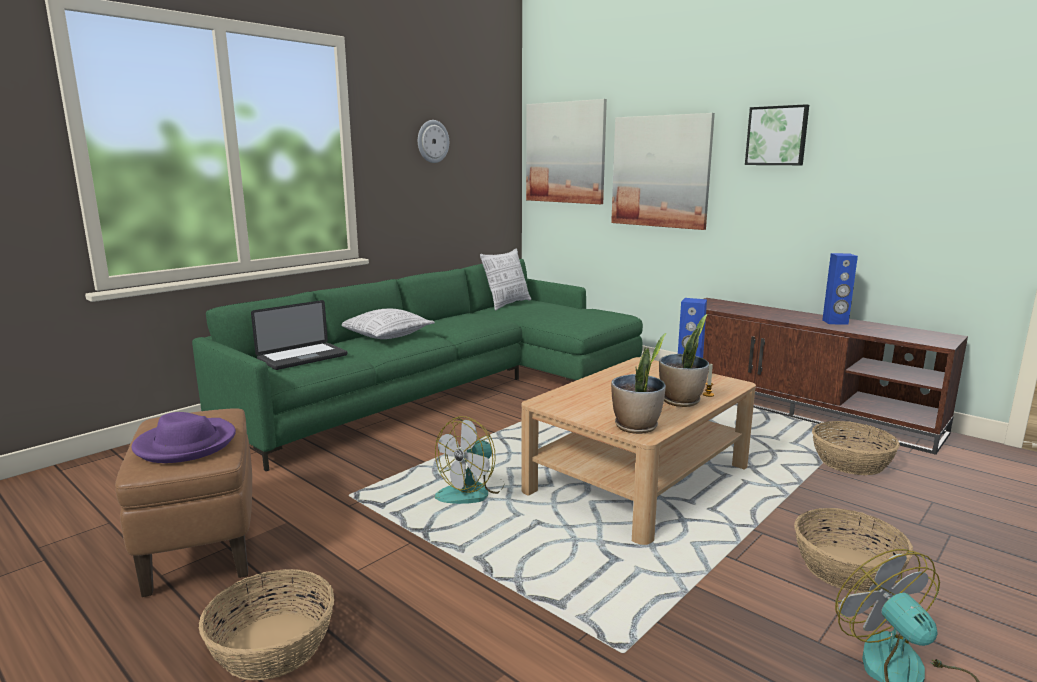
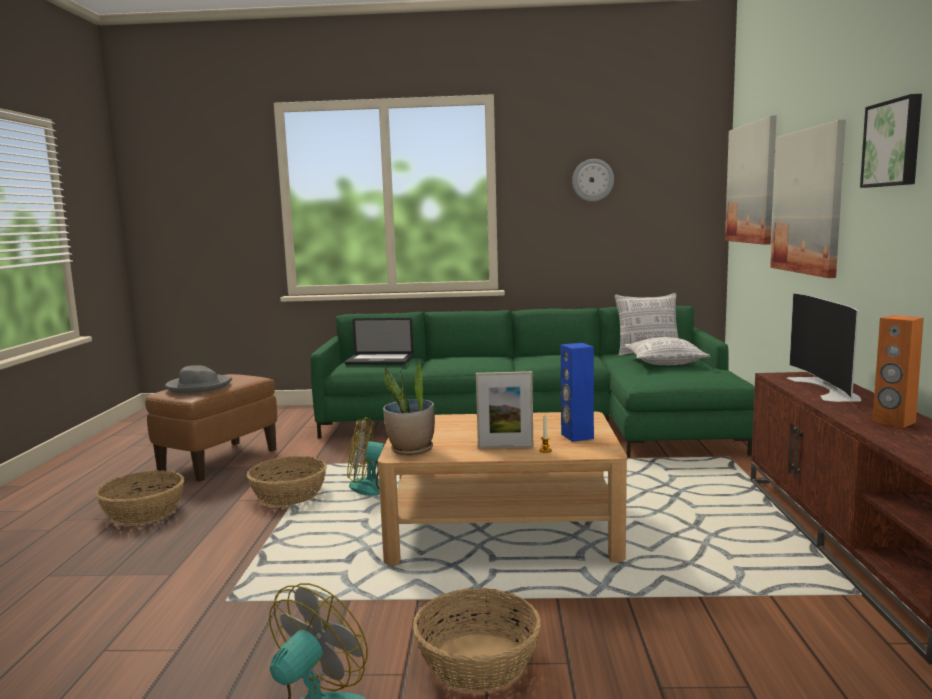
camera: 50 degrees right, 5 degrees down
(186, 444) = (198, 387): purple hat -> grey hat
(386, 335) = (468, 358): pillow -> pillow (664, 363)
(681, 401) = (505, 447): potted plant -> picture frame
(746, 308) = (827, 388): none -> television
(835, 322) = (893, 422): blue speaker -> orange speaker
(850, 462) = (761, 611): basket -> basket (289, 495)

